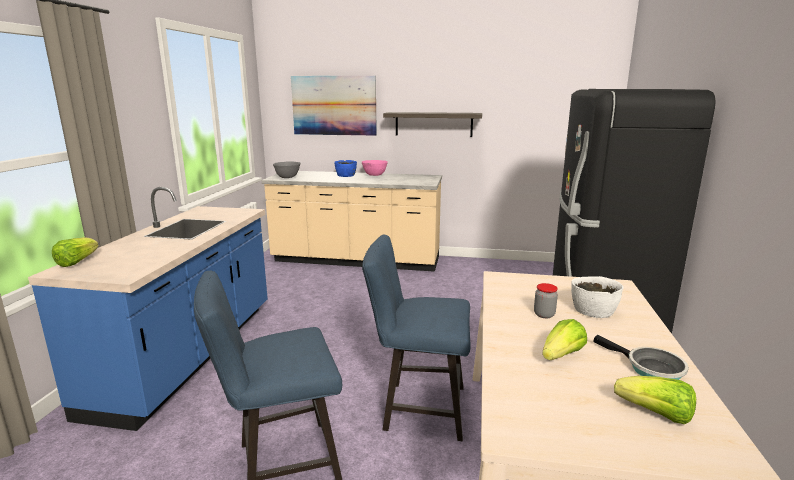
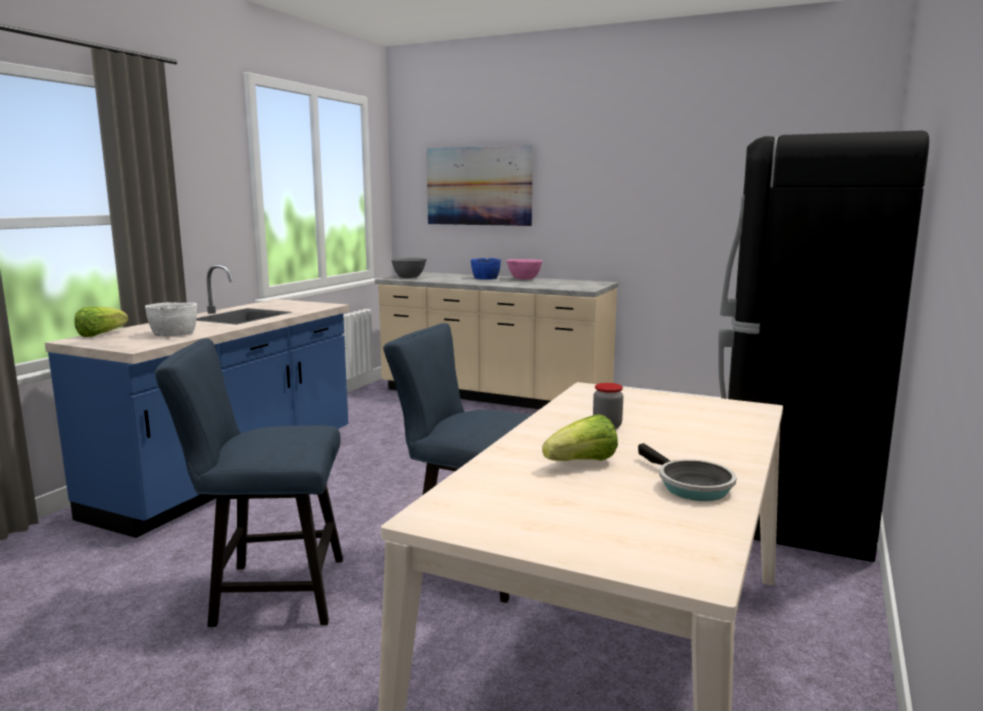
camera: 15 degrees right, 5 degrees down
(433, 124) = (608, 210): shelf -> none
(592, 310) = (682, 428): white bowl -> white bowl (174, 334)
(656, 414) = (640, 524): lettuce -> none

